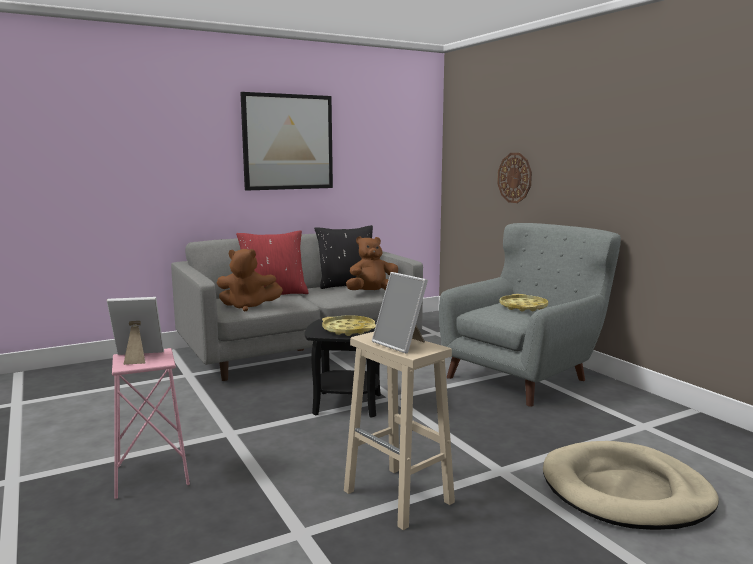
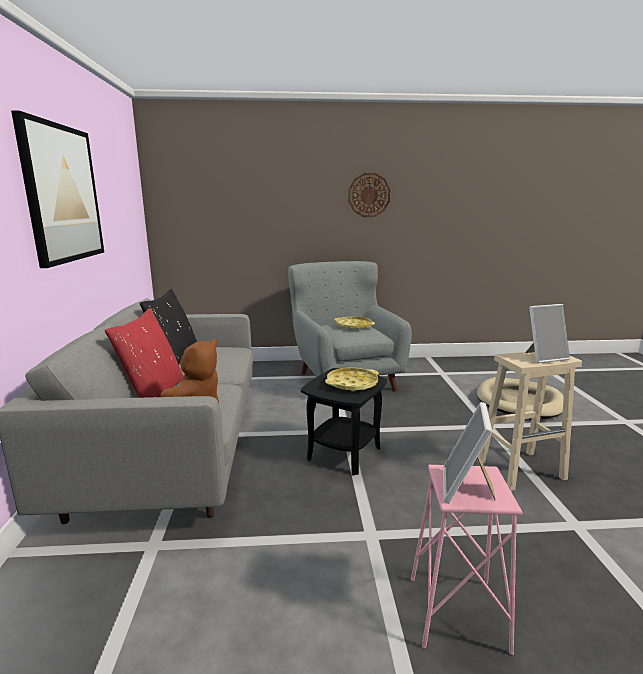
camera: 65 degrees left, 5 degrees up
(372, 293) = (226, 356): brown plush toy -> none
(514, 177) = (259, 227): wall clock -> wall clock (369, 195)

